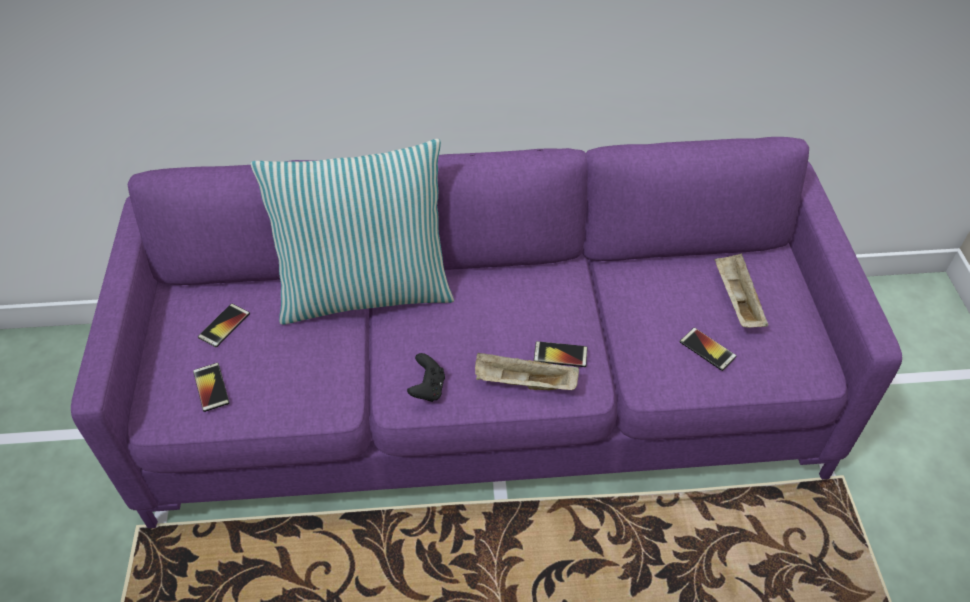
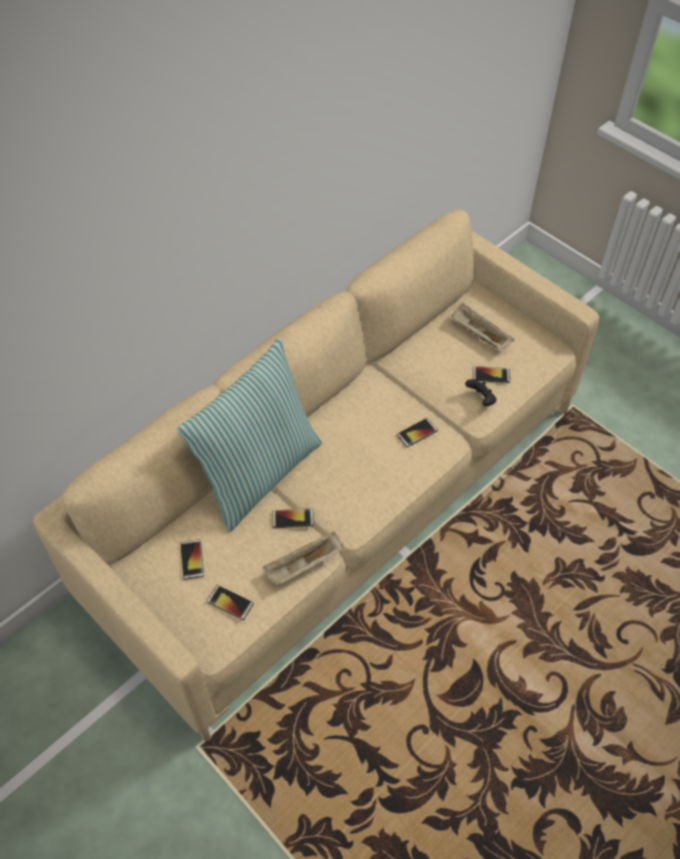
camera: 40 degrees left, 5 degrees up
(350, 352) = (293, 518): none -> phone
(428, 388) = (363, 506): black game controller -> black game controller (481, 399)
(485, 400) = (340, 500): purple sofa -> beige sofa
(523, 383) = (414, 464): beige tray -> beige tray (303, 566)

